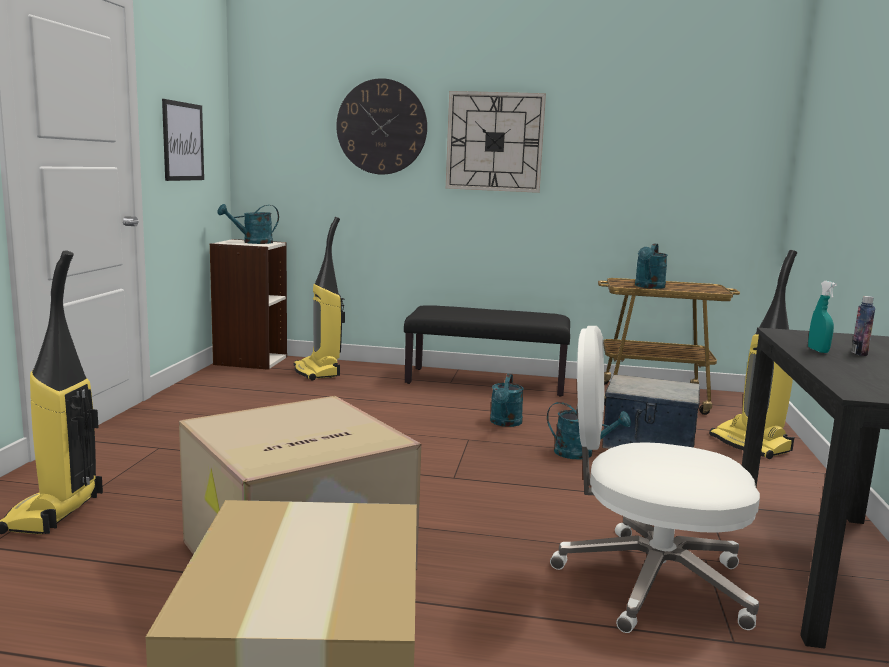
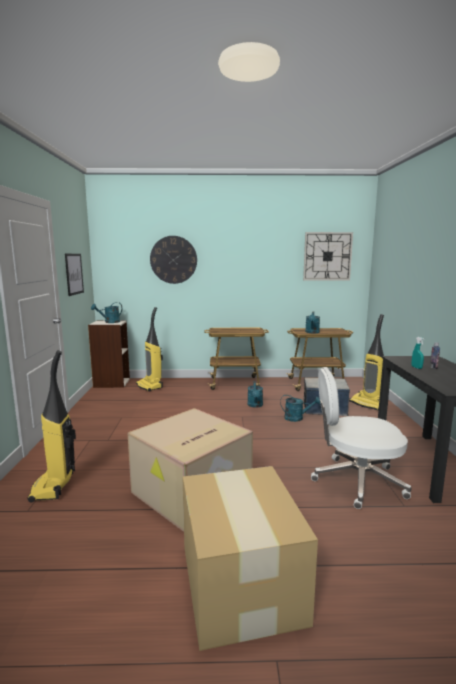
camera: 10 degrees left, 0 degrees up
(486, 381) = (235, 383): black bench -> cart
(494, 142) = (231, 265): wall clock -> wall clock (327, 256)

